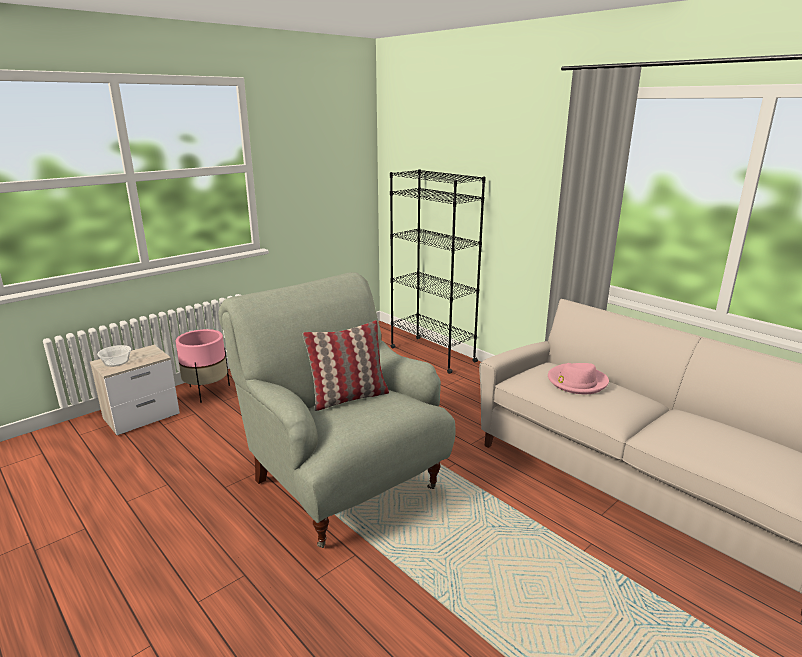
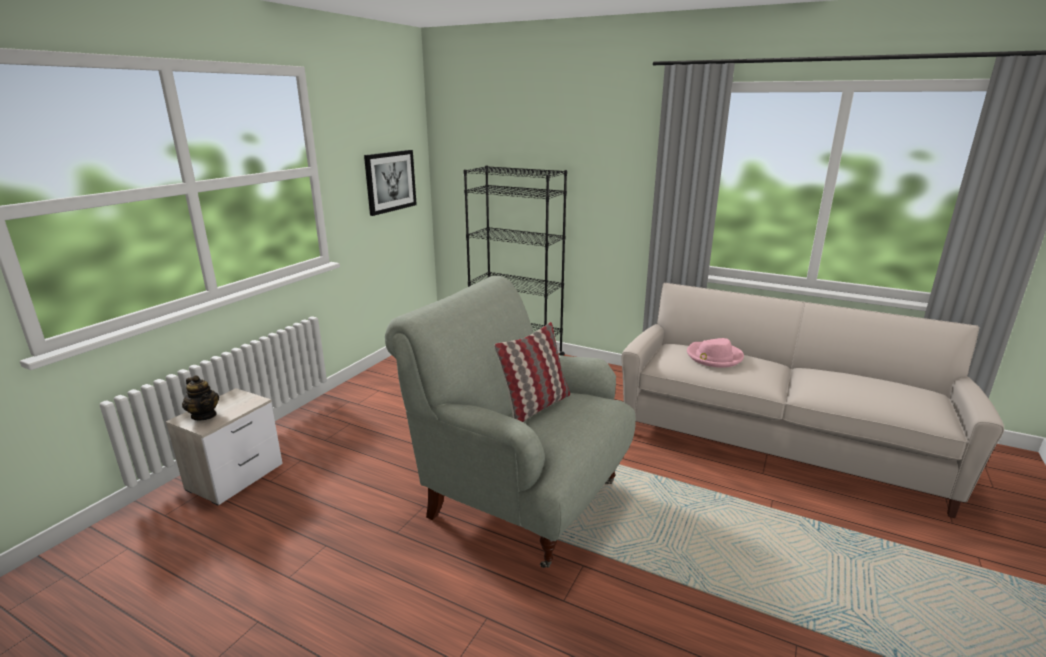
camera: 20 degrees left, 0 degrees up
(117, 361) = (204, 415): bowl -> teapot
(207, 391) = (297, 433): pink planter -> none
(331, 180) = (390, 181): none -> picture

